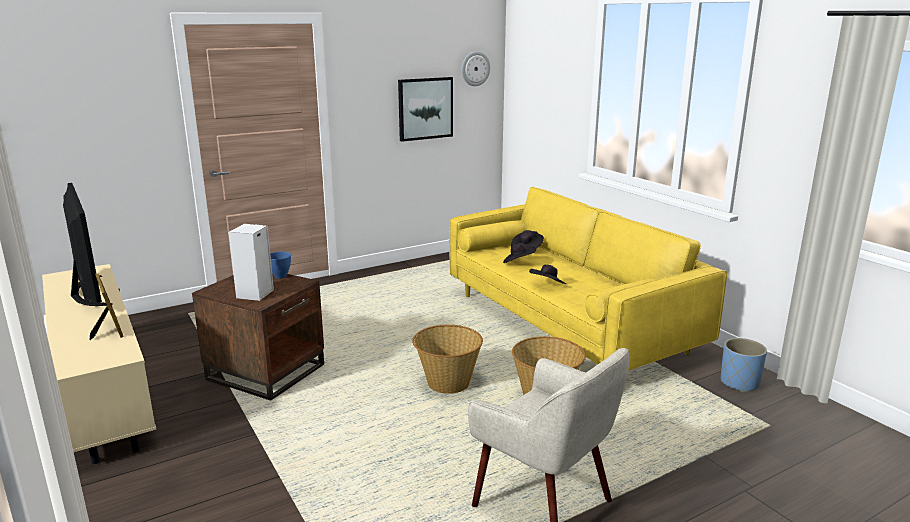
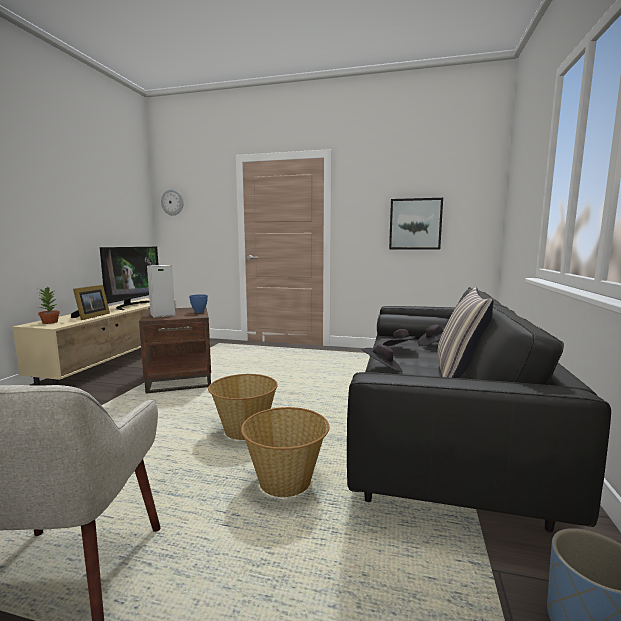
camera: 45 degrees right, 10 degrees down
(87, 356) = (49, 322): none -> potted plant
(475, 68) = (470, 191): wall clock -> wall clock (172, 202)
(567, 323) = (439, 430): yellow sofa -> black sofa
(592, 273) = (459, 375): none -> pillow

